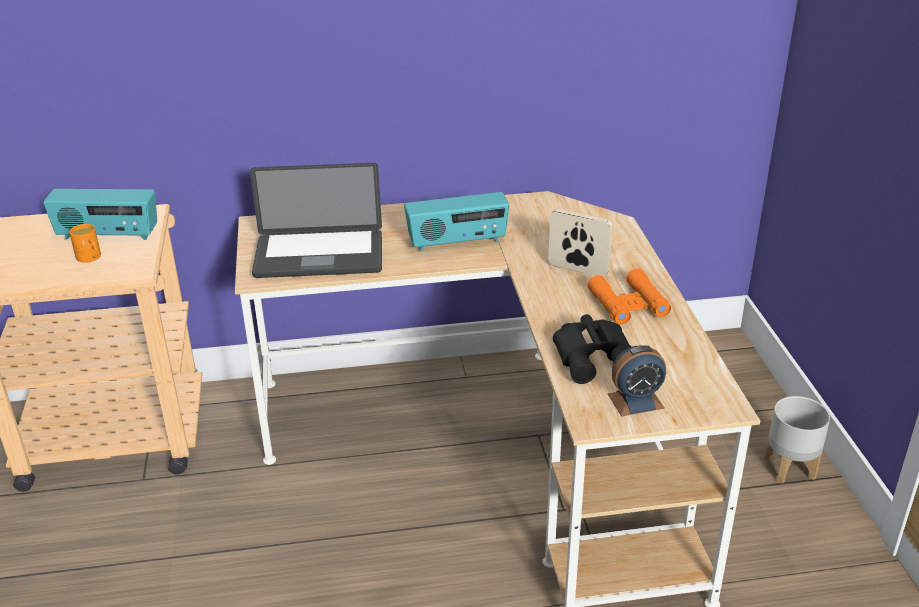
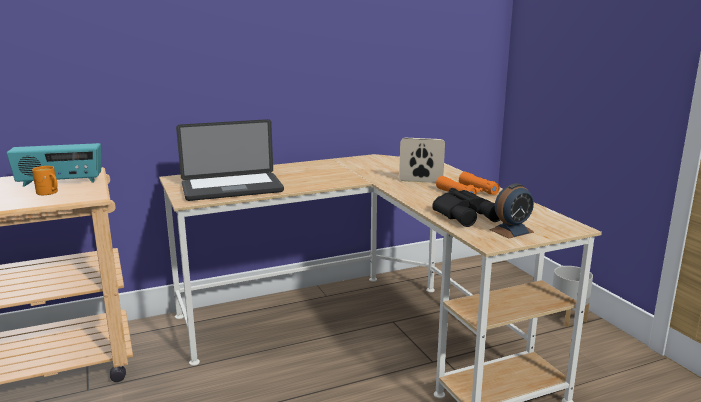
camera: 15 degrees left, 15 degrees down
(457, 242) = (329, 176): radio -> none

